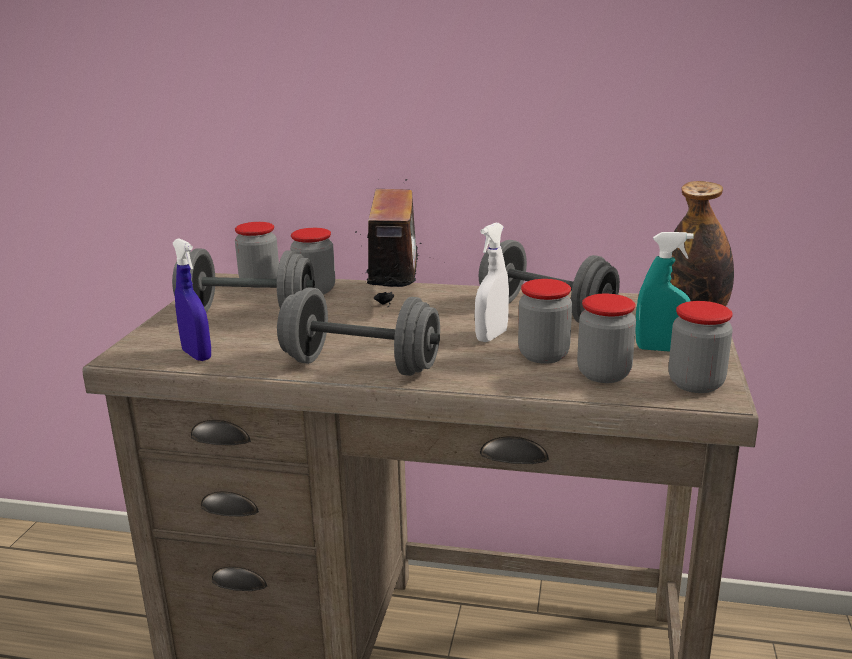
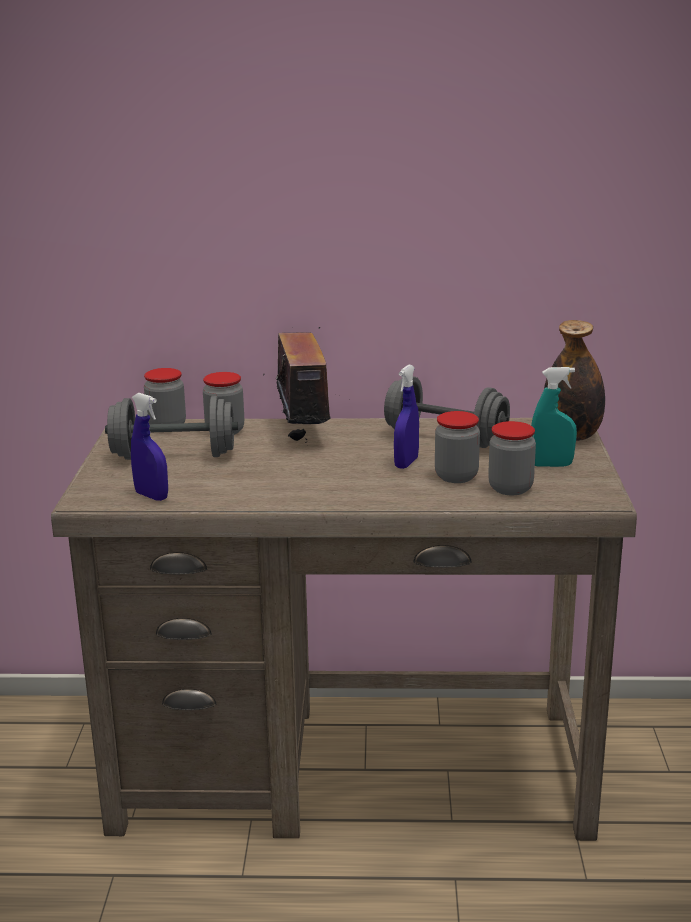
camera: 10 degrees left, 0 degrees up
(361, 365) = (304, 495): grey dumbbell -> none
(491, 336) = (406, 463): white spray bottle -> blue spray bottle
(695, 384) = (585, 491): jar -> none

